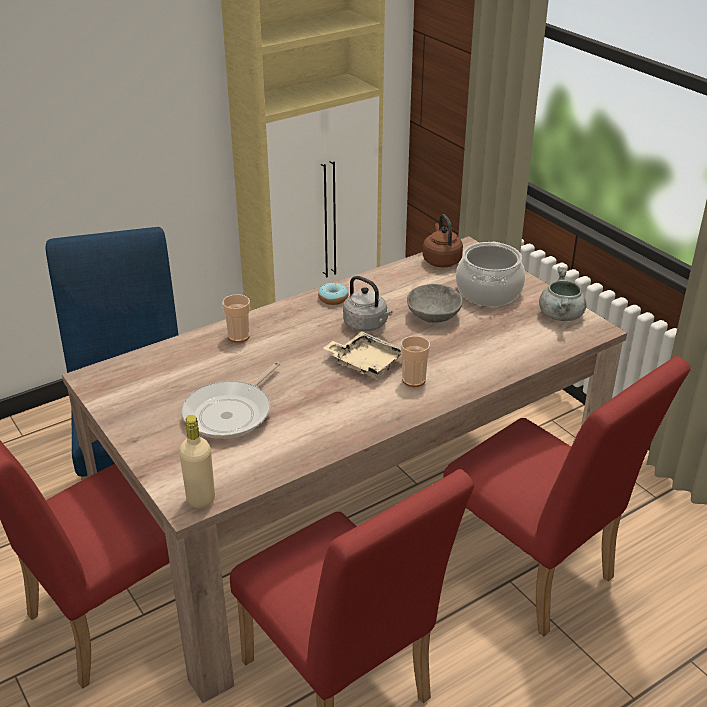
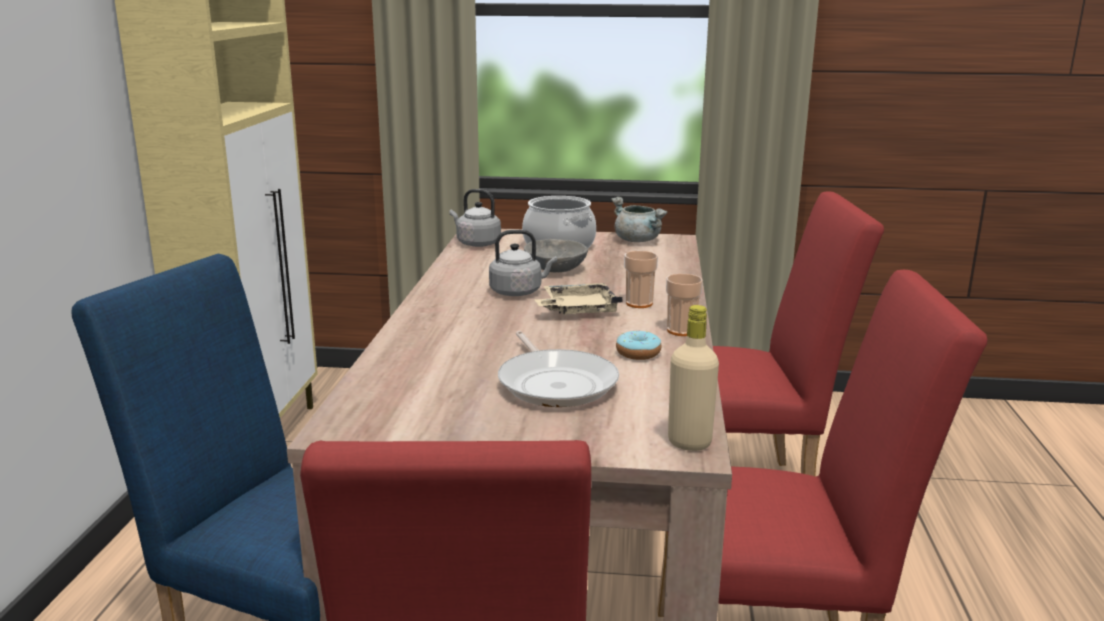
camera: 50 degrees left, 15 degrees down
(238, 336) = (422, 340): cup -> cup (681, 331)
(333, 299) = (446, 289): donut -> donut (638, 353)
(441, 260) = (476, 243): brown kettle -> grey kettle

